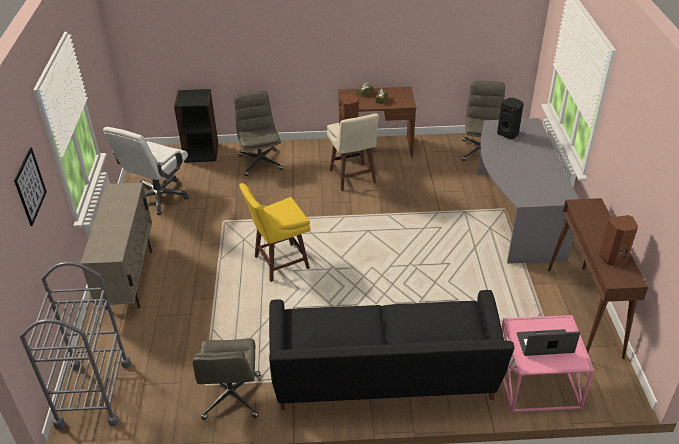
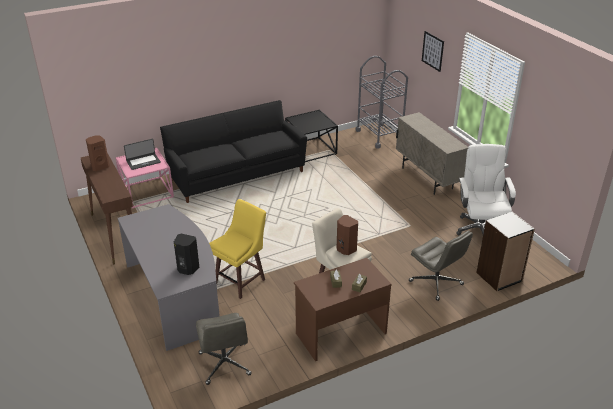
camera: 155 degrees right, 5 degrees down
(231, 397) = (311, 149): grey office chair -> black side table
(279, 262) = (342, 210): yellow stool -> yellow stool (241, 281)

